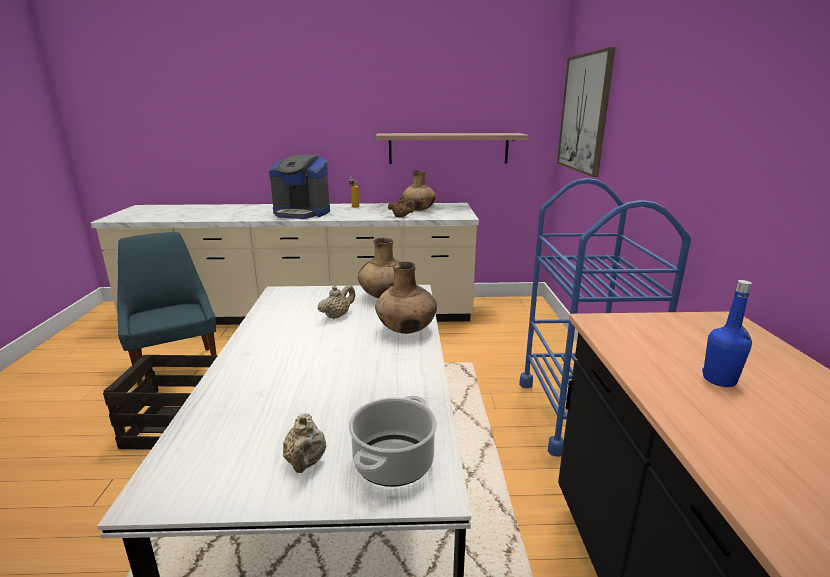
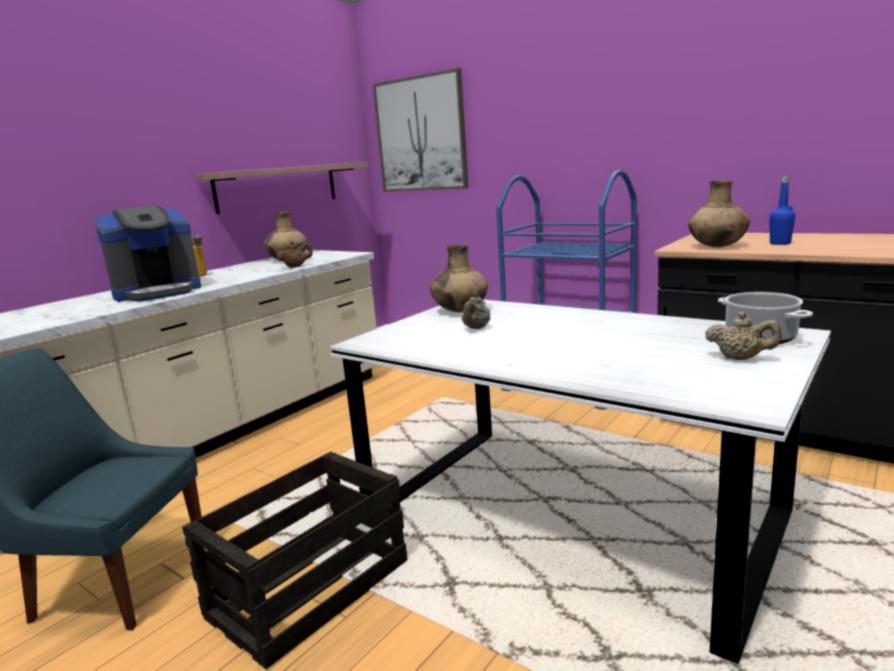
camera: 50 degrees left, 5 degrees down
(337, 316) = (476, 328): beige teapot -> beige teapot turned 150 degrees counterclockwise
(406, 330) = (548, 313): brown vase -> brown vase (716, 246)

